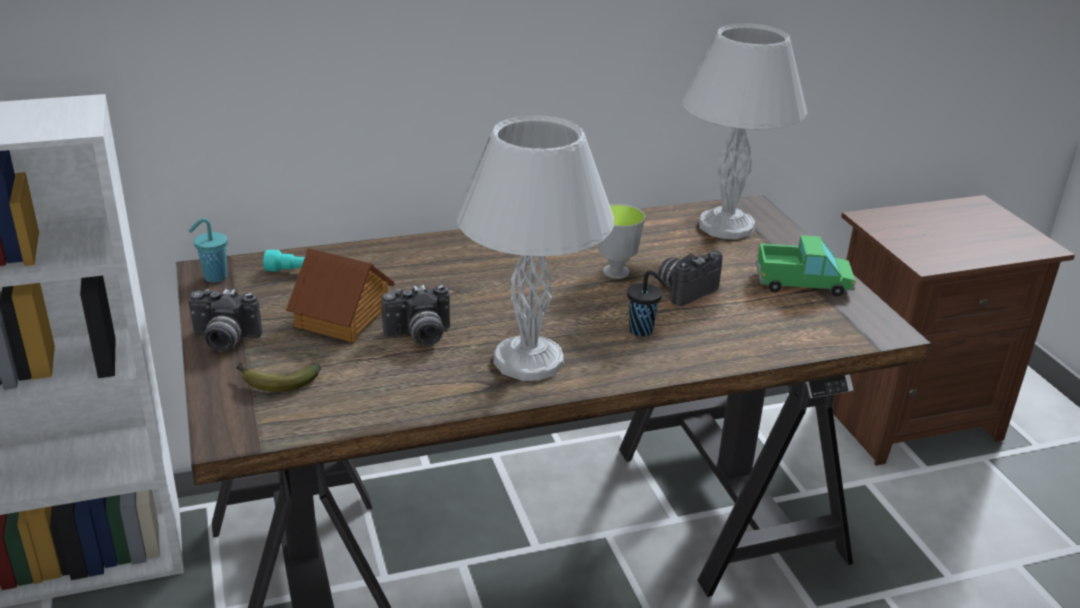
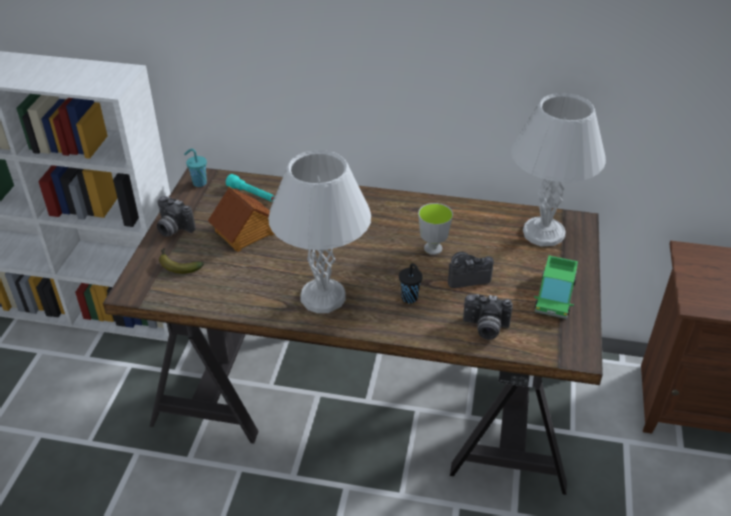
camera: 30 degrees right, 10 degrees up
(419, 336) = (275, 259): camera -> camera (485, 328)
(802, 283) = (555, 296): toy truck -> toy truck turned 75 degrees clockwise

